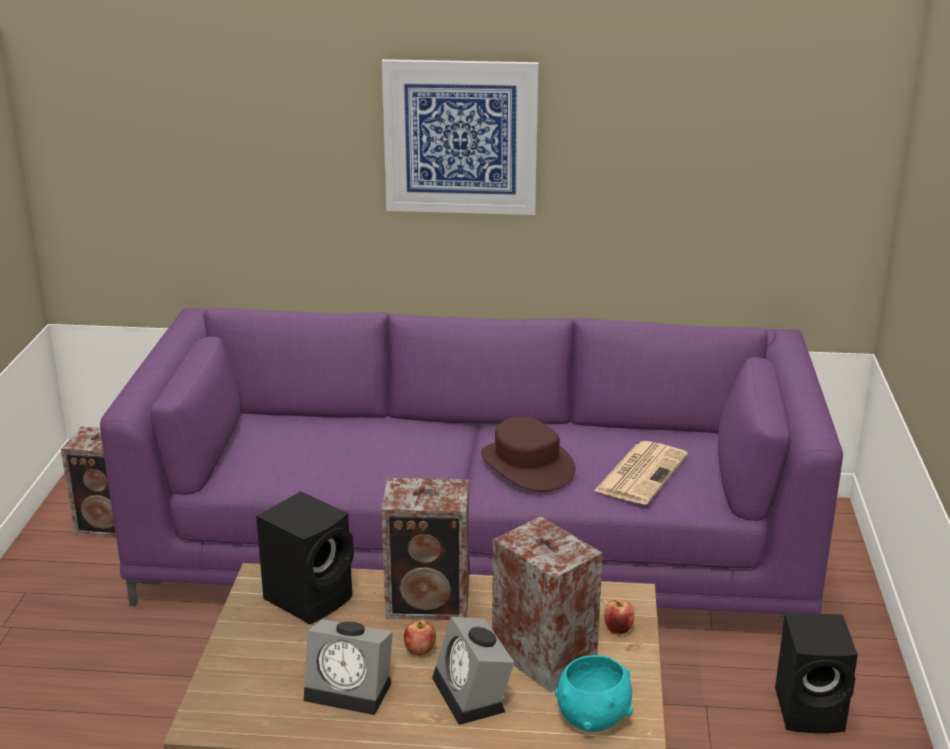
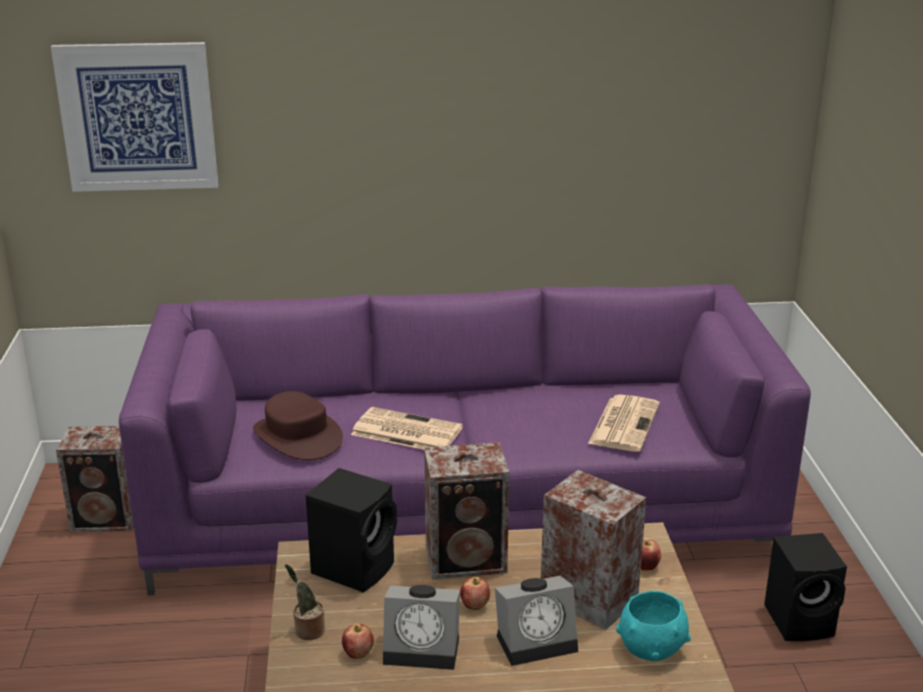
camera: 10 degrees left, 0 degrees up
(239, 657) = (307, 630): none -> potted plant
(282, 687) = (358, 654): none -> apple
(403, 460) = (405, 431): none -> newspaper
(460, 137) = (425, 126): picture -> picture (138, 117)
(473, 695) = (538, 640): alarm clock -> alarm clock turned 75 degrees counterclockwise
(526, 465) = (519, 426): brown hat -> brown hat (297, 436)

